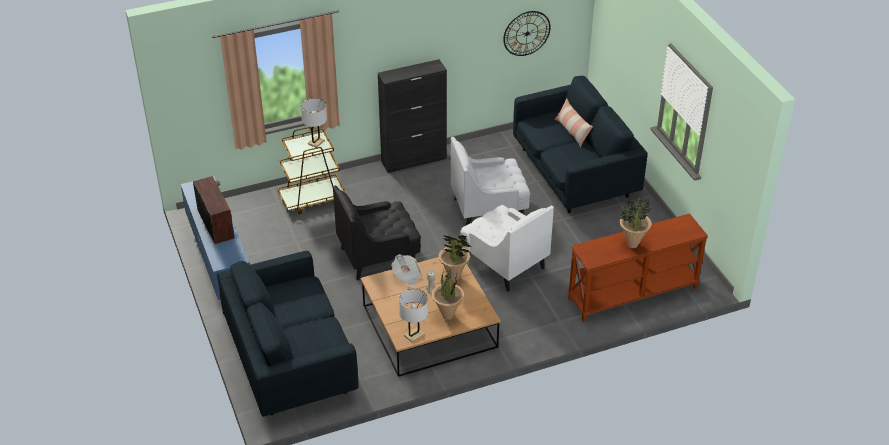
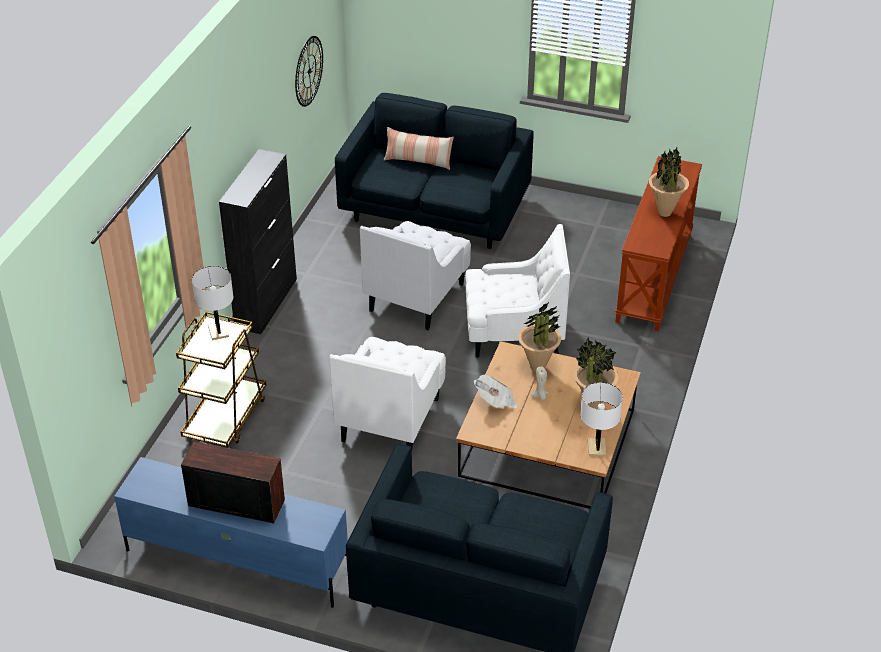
camera: 50 degrees left, 0 degrees up
(378, 256) = (391, 419): black armchair -> white armchair

